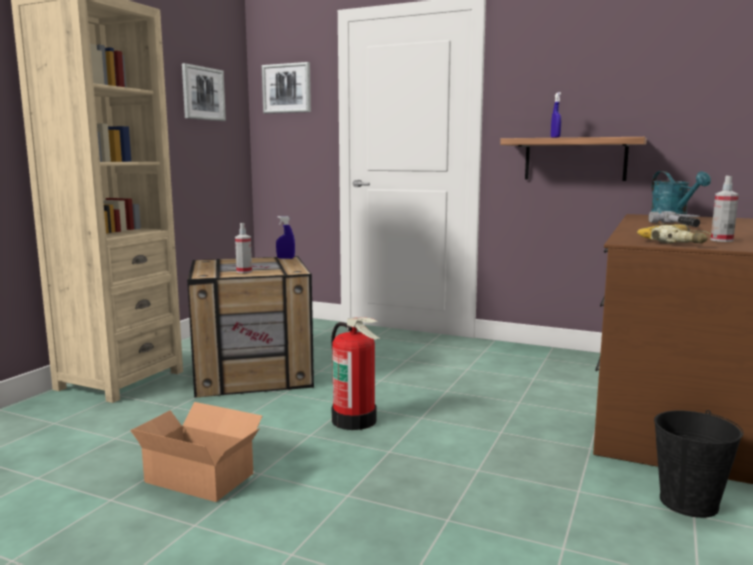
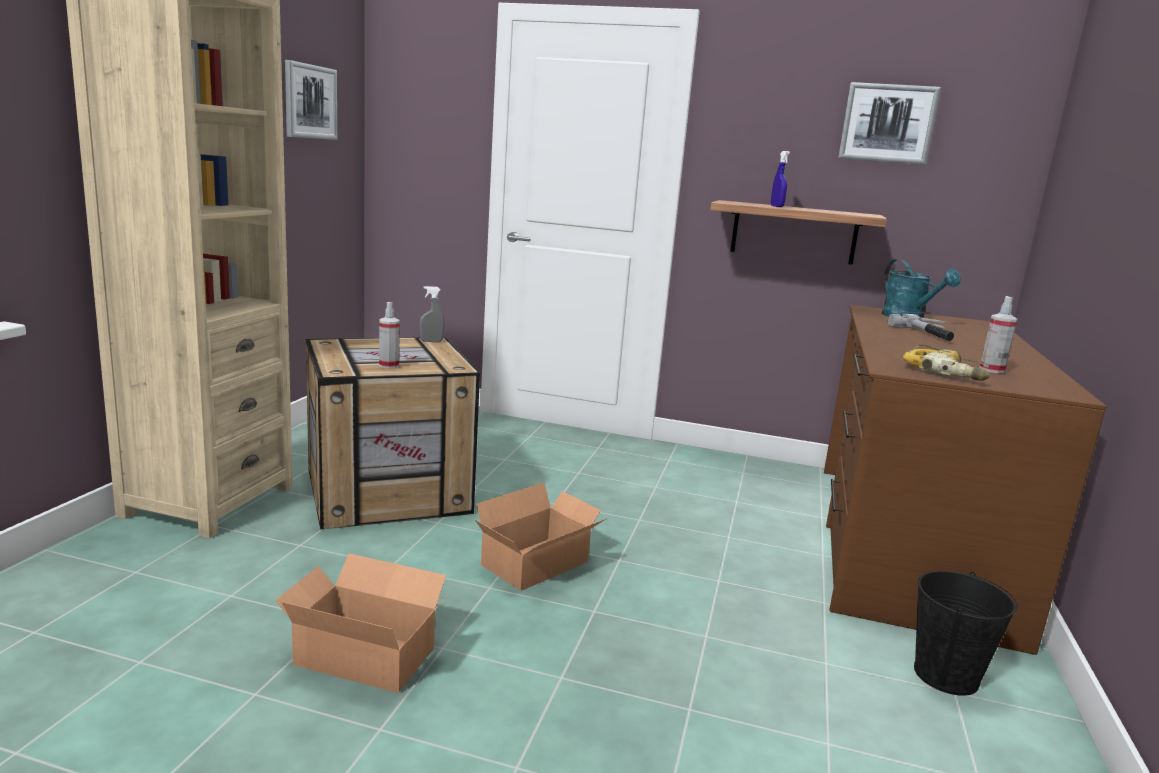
camera: 10 degrees left, 5 degrees up
(285, 258) = (431, 341): blue spray bottle -> grey spray bottle
(287, 88) = (421, 100): picture -> picture (887, 123)
(355, 420) = (539, 564): fire extinguisher -> cardboard box

